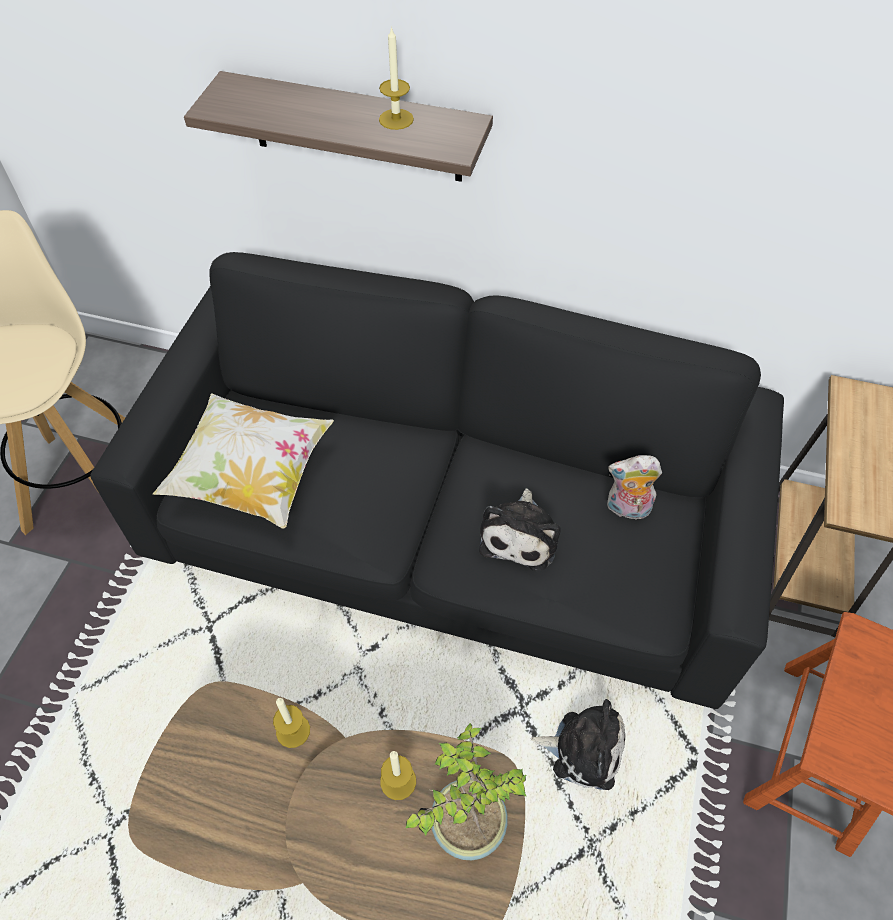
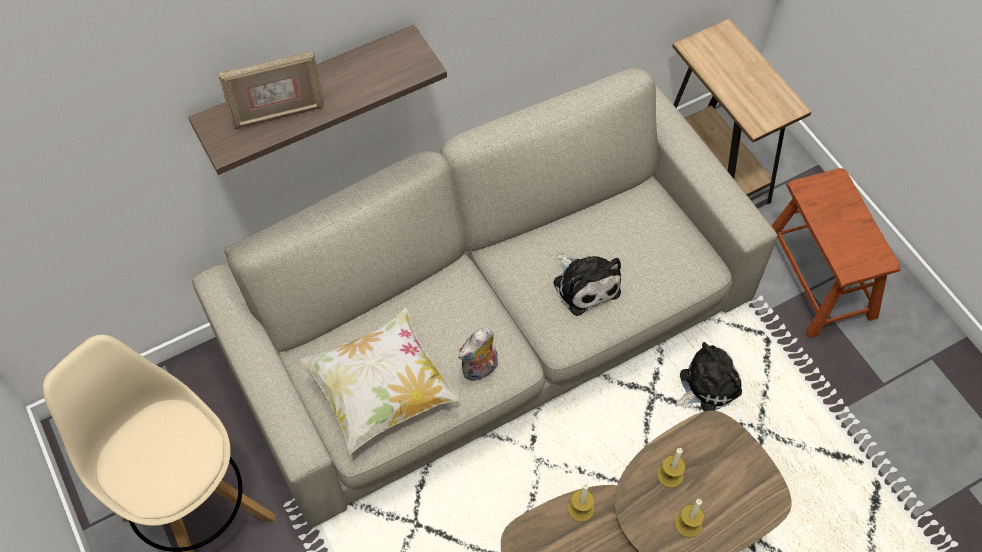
camera: 45 degrees left, 5 degrees up
(284, 110) = (278, 114): none -> picture frame
(396, 119) = (360, 69): candle -> candle (688, 524)
(446, 524) = (490, 325): black sofa -> beige sofa
(466, 822) = (724, 460): potted plant -> none
(626, 510) = (622, 218): plush toy -> plush toy (480, 370)

